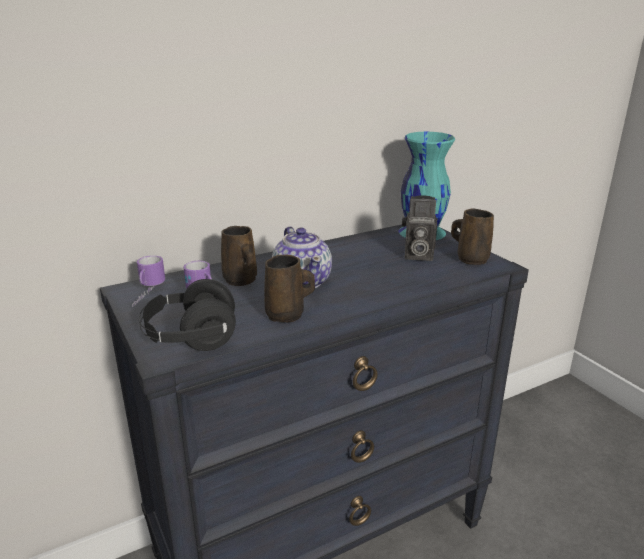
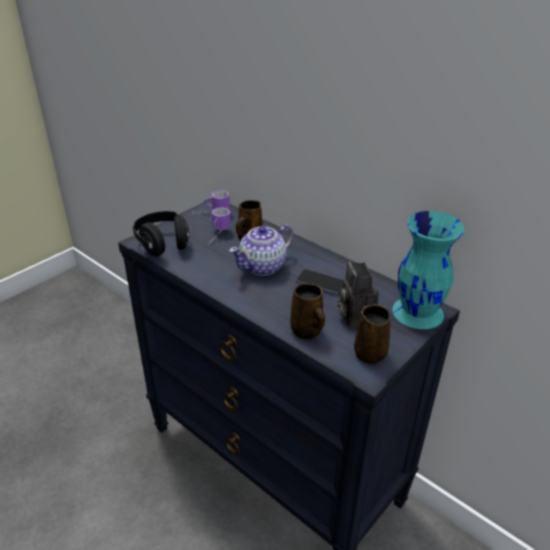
camera: 70 degrees right, 10 degrees up
(287, 315) = (207, 271): brown mug -> brown mug (307, 331)
(355, 259) = (321, 283): none -> phone

